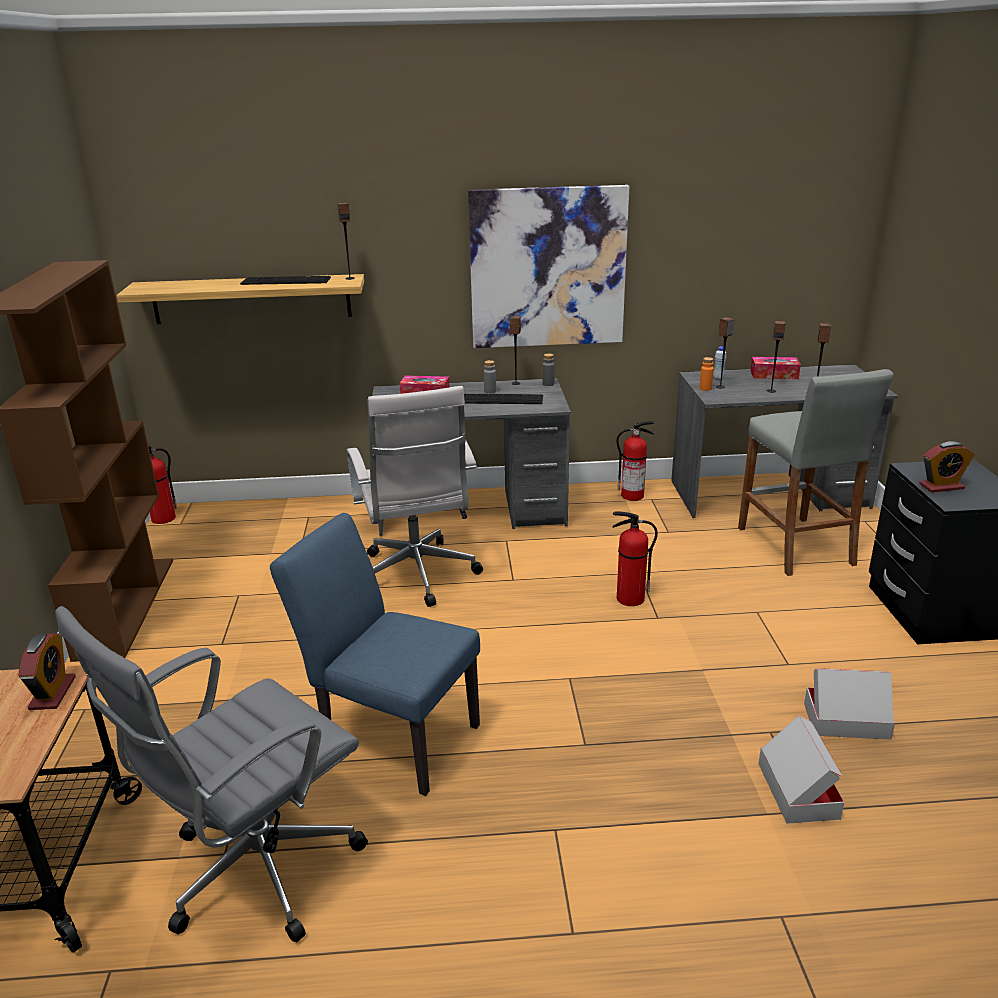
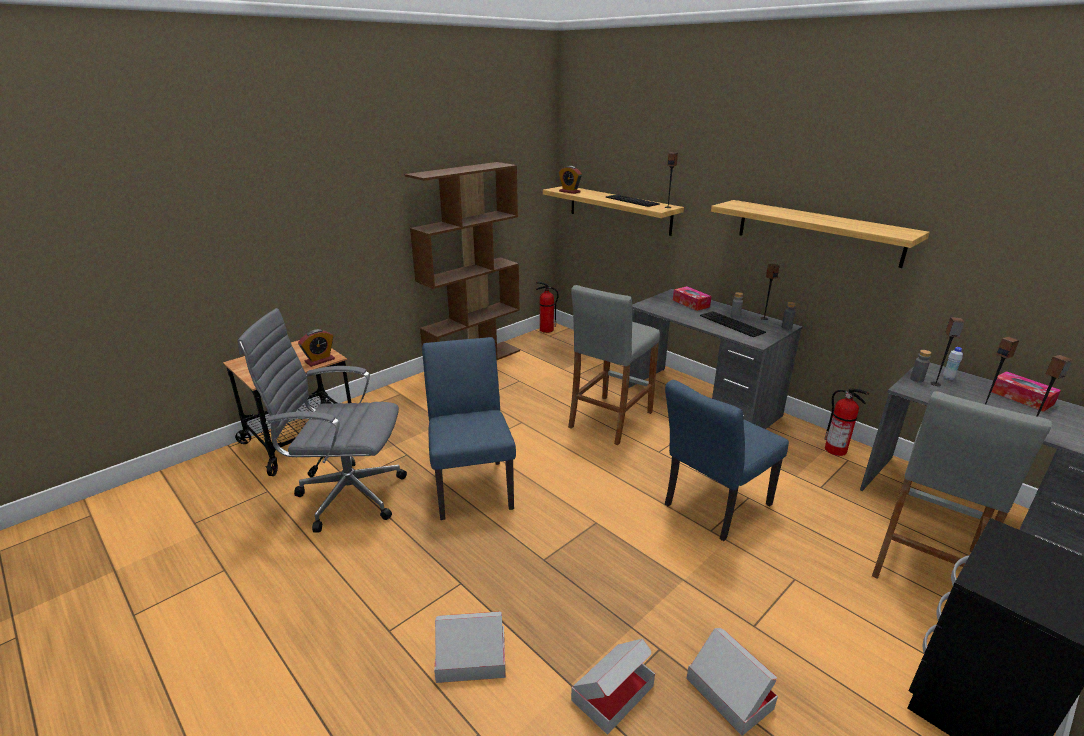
camera: 50 degrees right, 0 degrees up
(418, 577) = (610, 419): white office chair -> grey stool
(548, 268) = (817, 232): picture -> shelf
(629, 599) = (712, 508): fire extinguisher -> blue chair
(679, 875) = (471, 660): none -> cardboard box
(705, 388) = (916, 379): orange bottle -> grey bottle
(941, 486) = (1005, 565): alarm clock -> alarm clock (569, 192)

